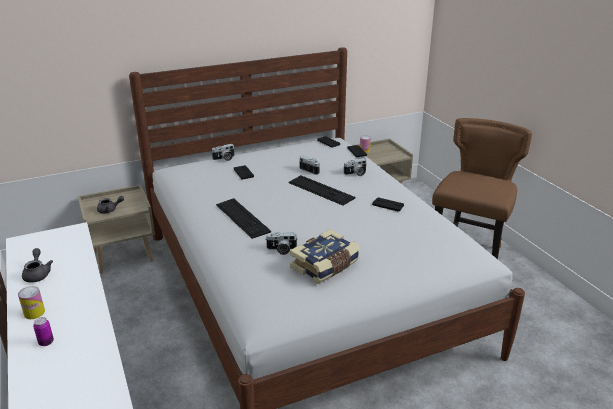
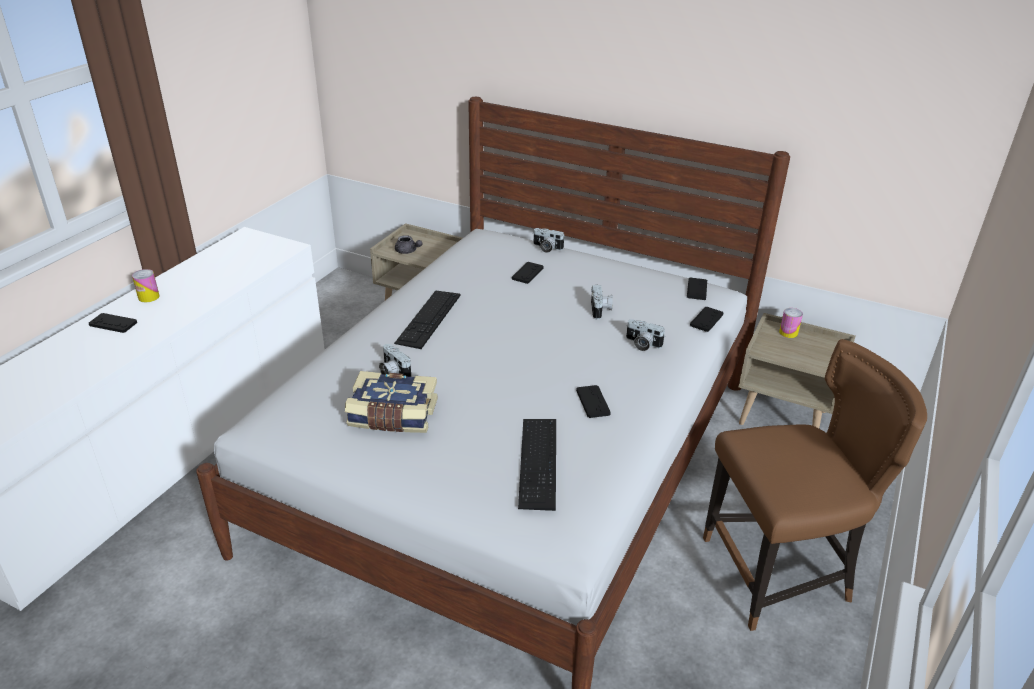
camera: 50 degrees right, 5 degrees up
(38, 274) = (204, 268): grey teapot -> none
(46, 342) = (113, 324): can -> black game controller
(320, 190) = (559, 338): keyboard -> keyboard (538, 462)

